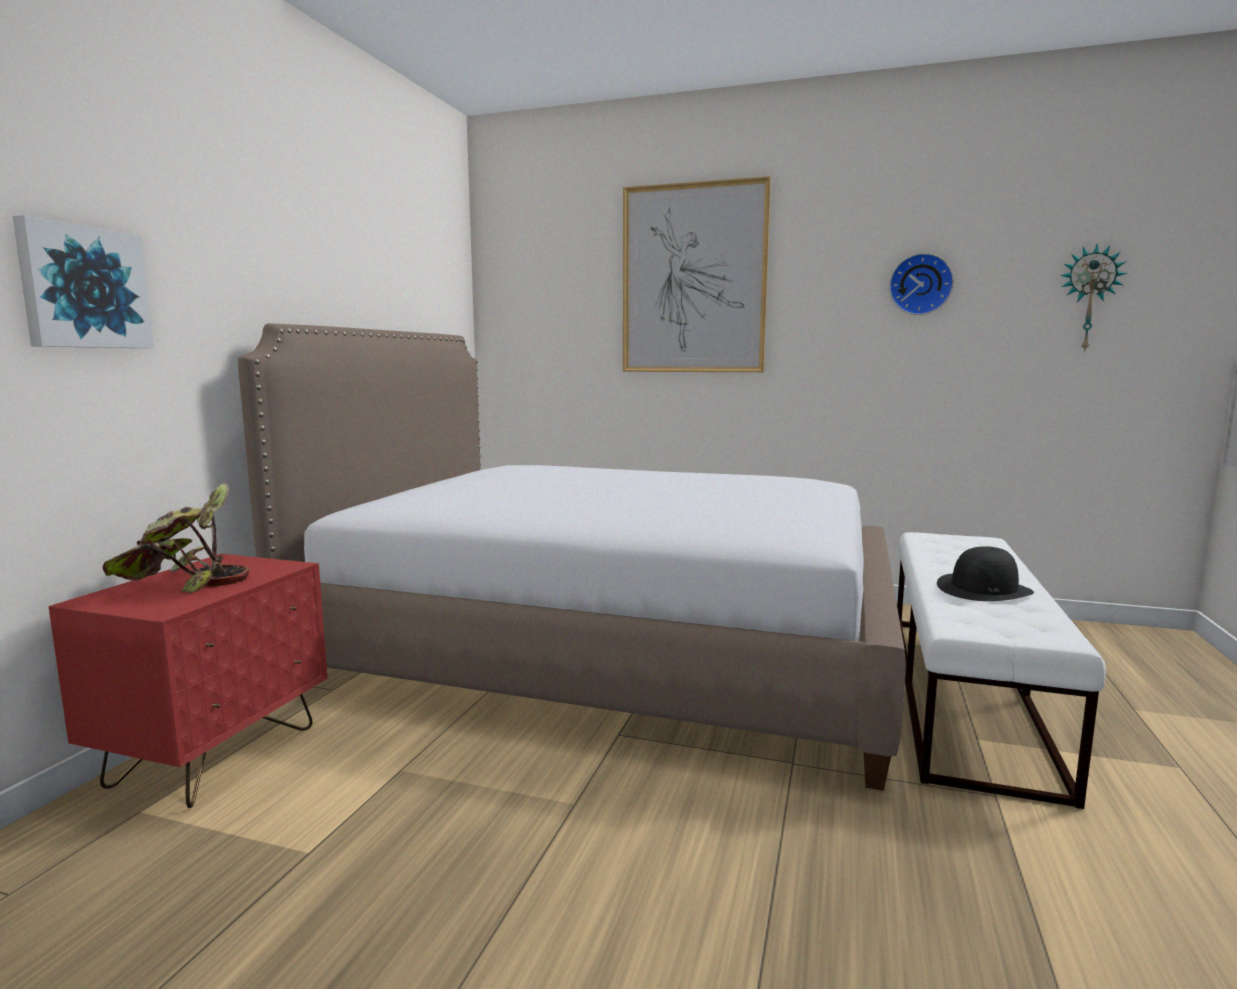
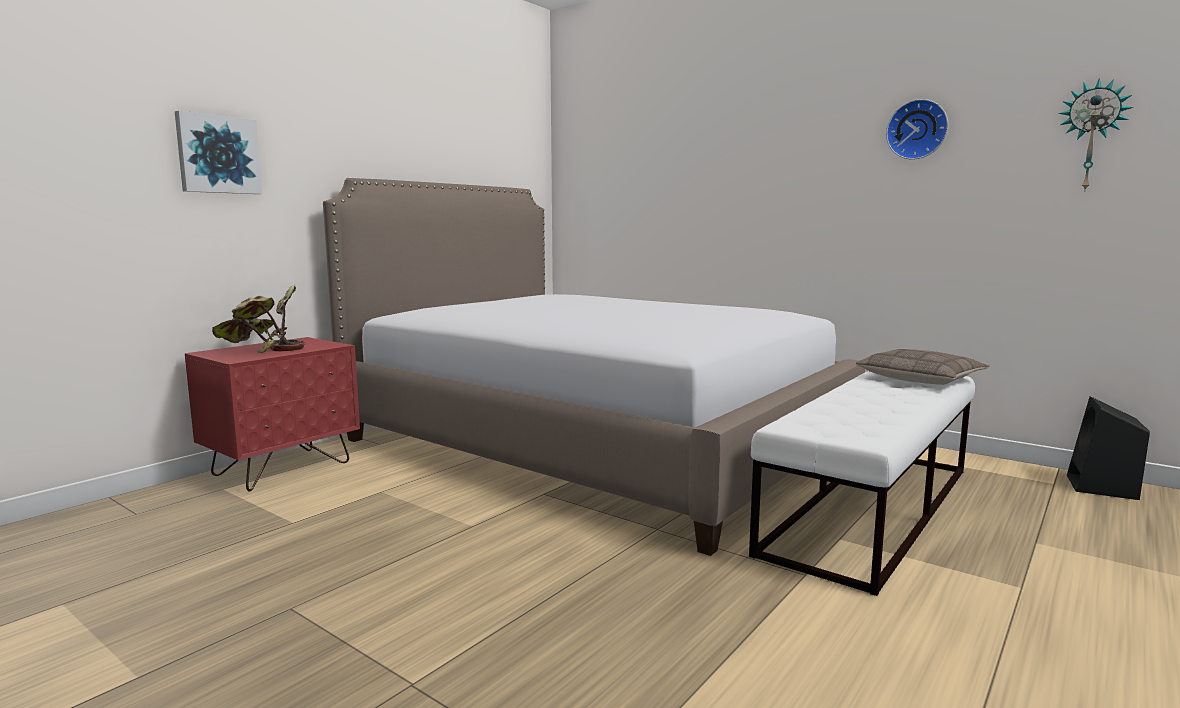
camera: 20 degrees right, 0 degrees up
(693, 279) = (717, 135): picture -> none
(972, 546) = (921, 379): none -> pillow
(984, 589) = (865, 406): black hat -> none
(1114, 635) = (1102, 488): none -> black speaker

